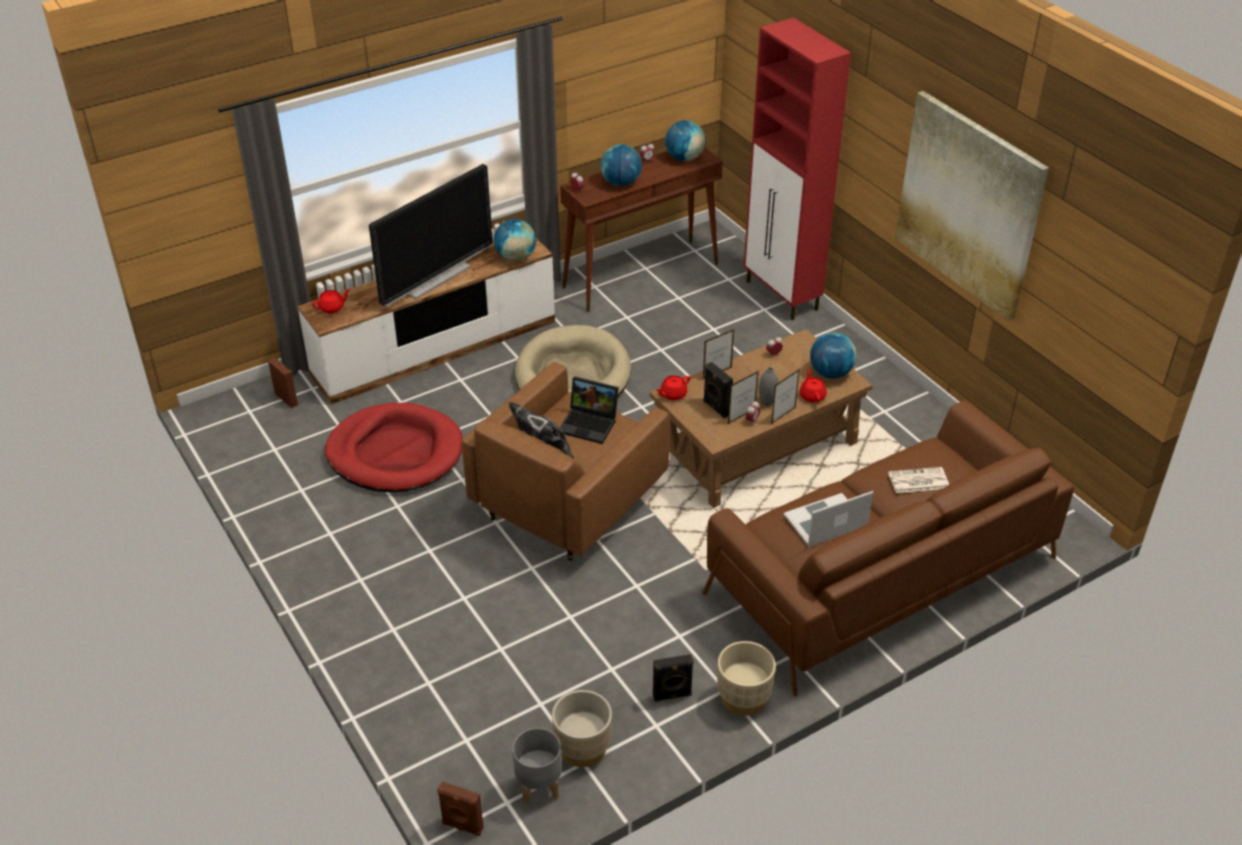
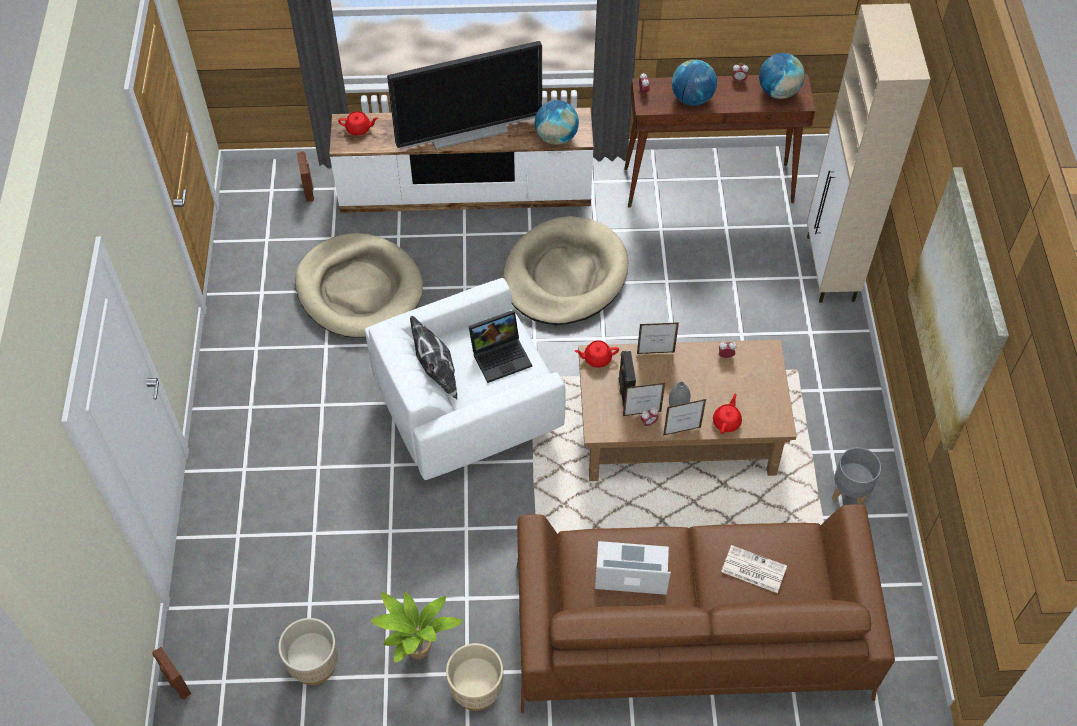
camera: 30 degrees right, 15 degrees up
(395, 453) = (359, 289): red dog bed -> beige dog bed
(539, 786) = (257, 680): grey planter -> grey planter (850, 492)
(568, 503) = (467, 412): brown armchair -> white armchair
(590, 424) = (501, 356): laptop -> laptop turned 75 degrees counterclockwise
(672, 696) = (419, 654): black speaker -> potted plant
(782, 296) = (830, 269): red cabinet -> beige cabinet
(831, 373) = (765, 404): globe -> none

